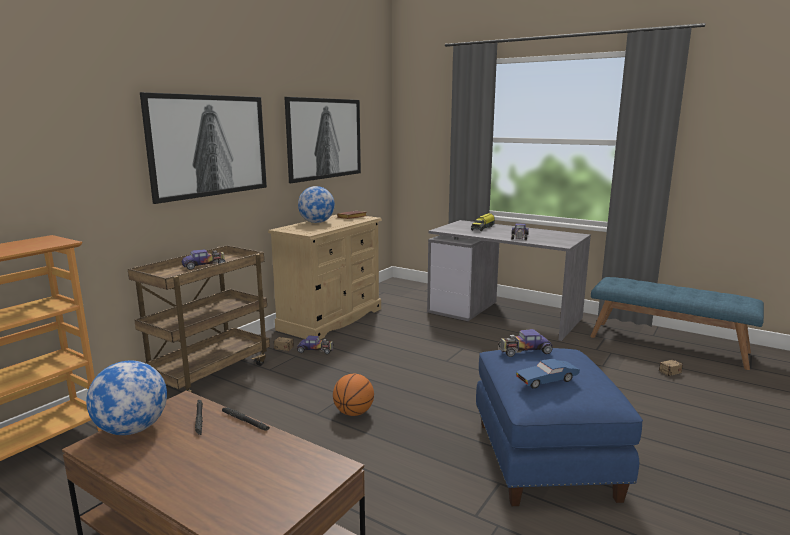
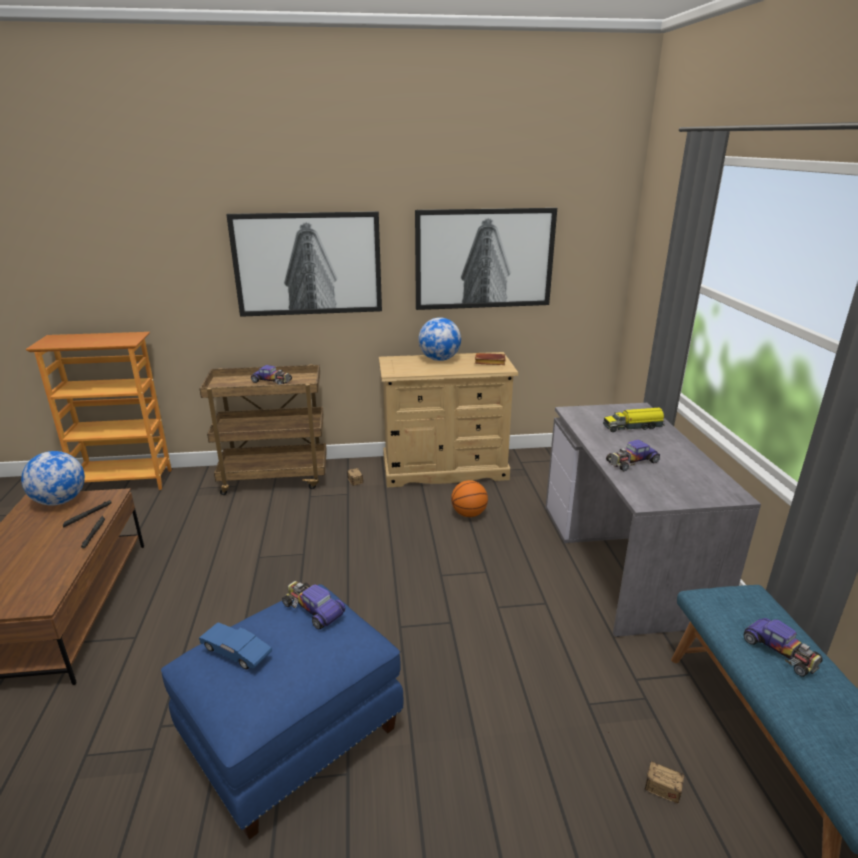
camera: 50 degrees right, 10 degrees up
(315, 350) = (370, 496): toy car -> toy car (780, 651)
(353, 413) = (277, 574): basketball -> basketball (469, 514)

